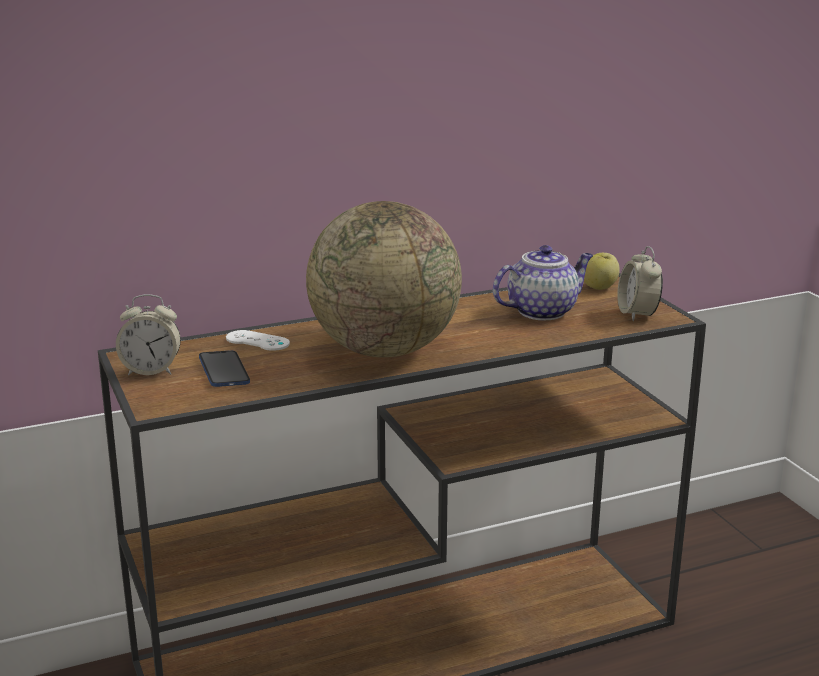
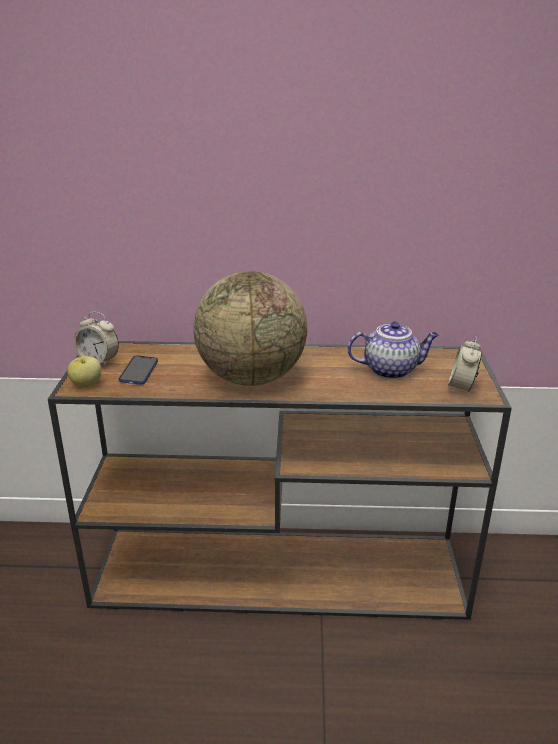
camera: 25 degrees right, 5 degrees up
(257, 341) = (180, 353): white game controller -> none
(599, 288) = (453, 359): apple -> apple (86, 384)

